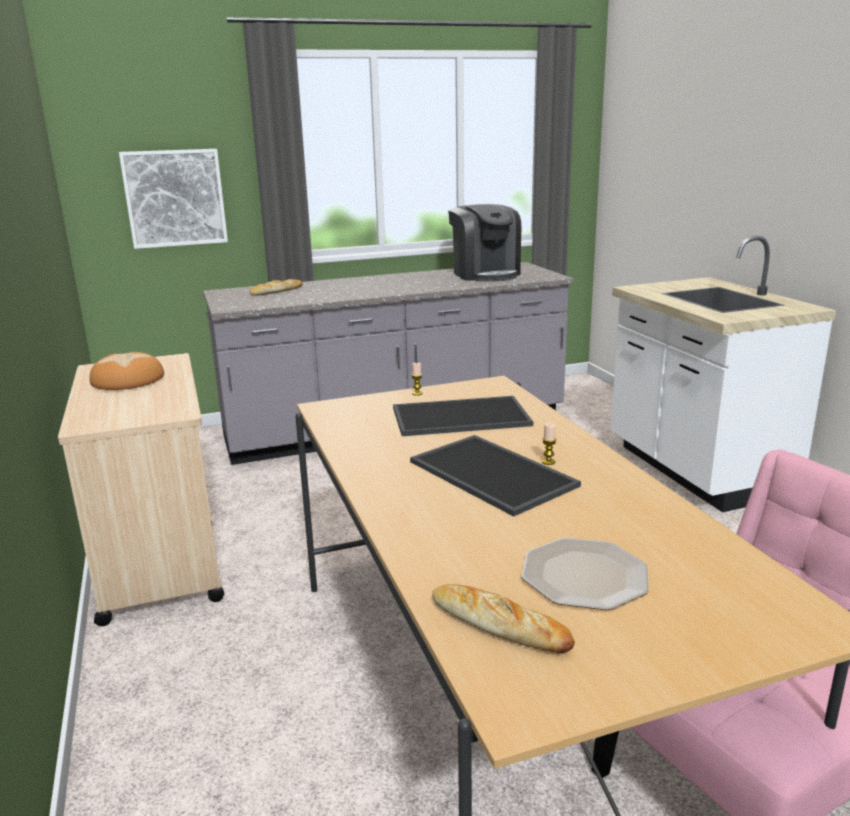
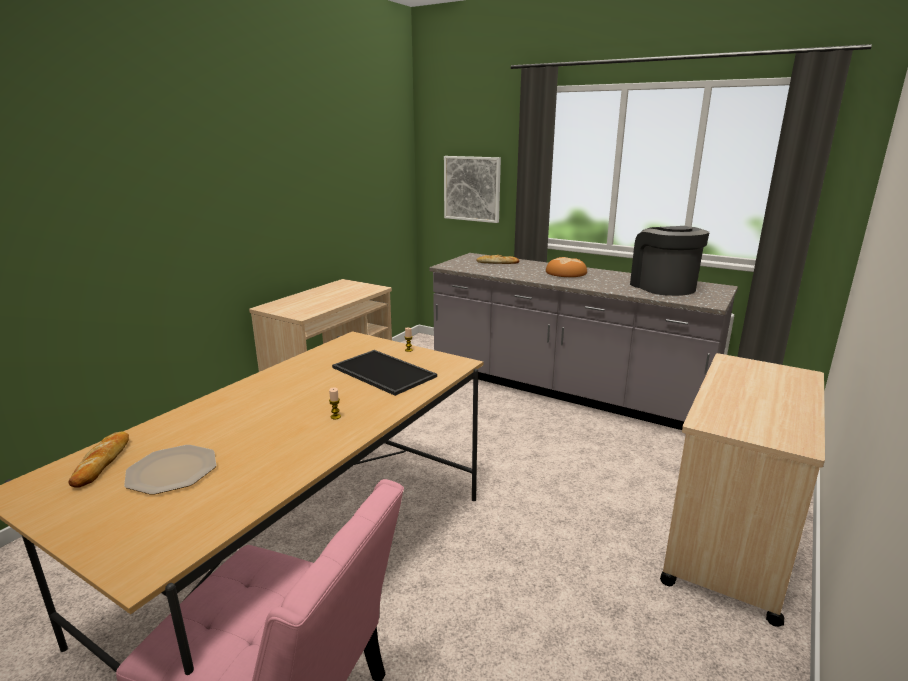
camera: 50 degrees right, 0 degrees up
(127, 380) = (334, 292): bread -> bread (565, 273)
(485, 274) = (663, 287): coffee machine -> coffee machine turned 135 degrees clockwise
(495, 473) = (300, 407): tray -> none
(695, 471) = (729, 543): white counter -> beige cart

